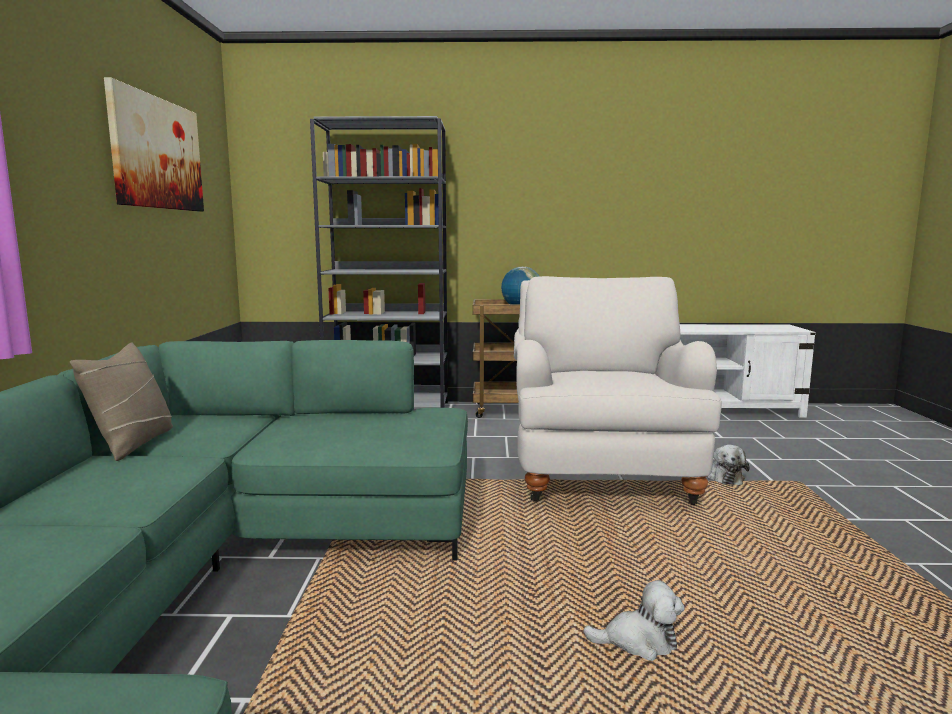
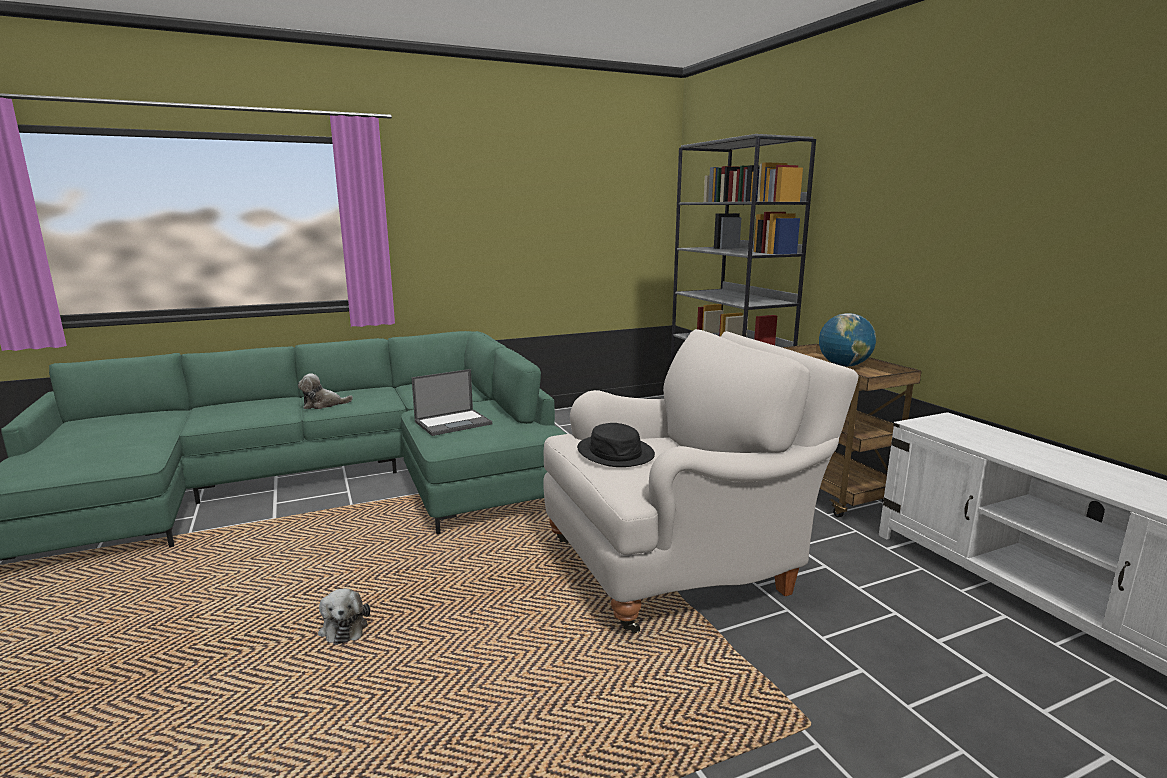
camera: 65 degrees right, 5 degrees up
(133, 443) = (408, 386): beige pillow -> none
(157, 153) = (561, 192): picture -> none
(359, 435) = (454, 422): none -> laptop
(603, 379) = (615, 452): none -> black hat
(725, 478) = (754, 652): plush toy -> plush toy (323, 405)

